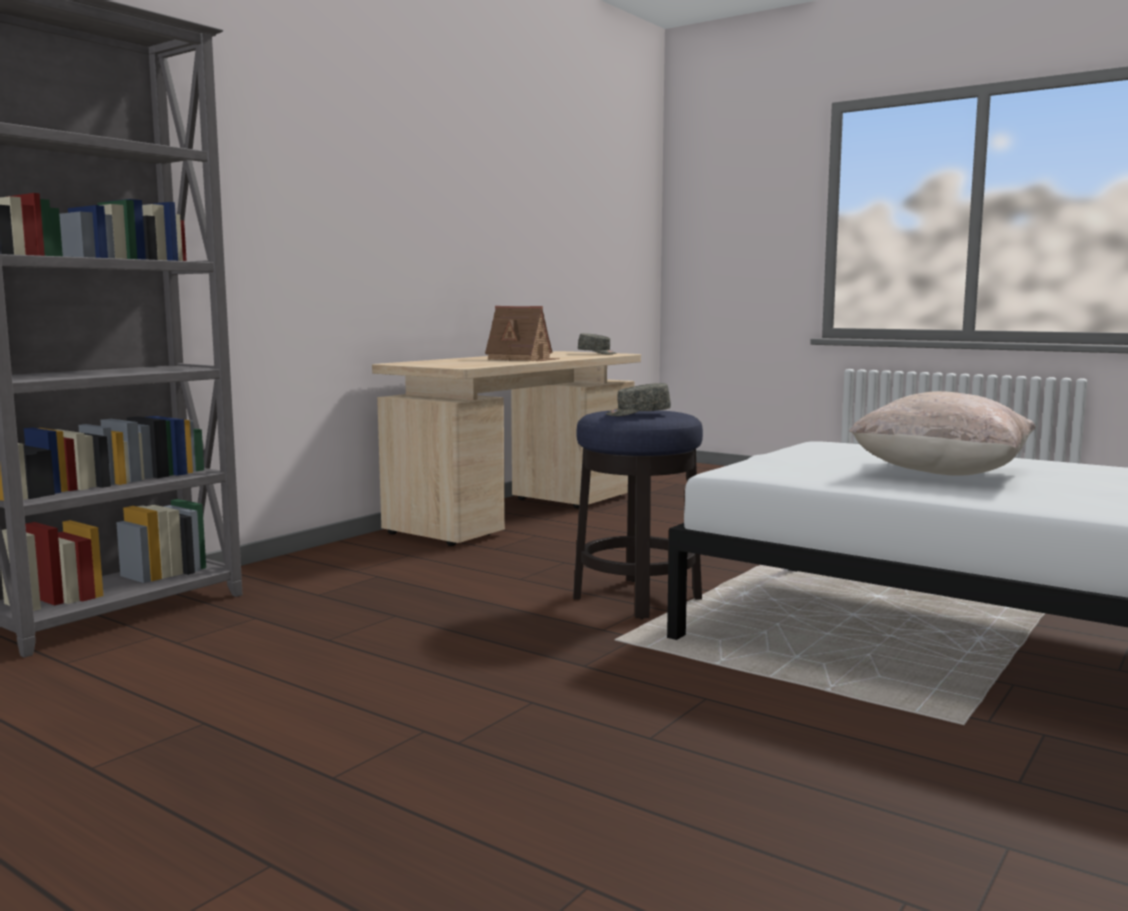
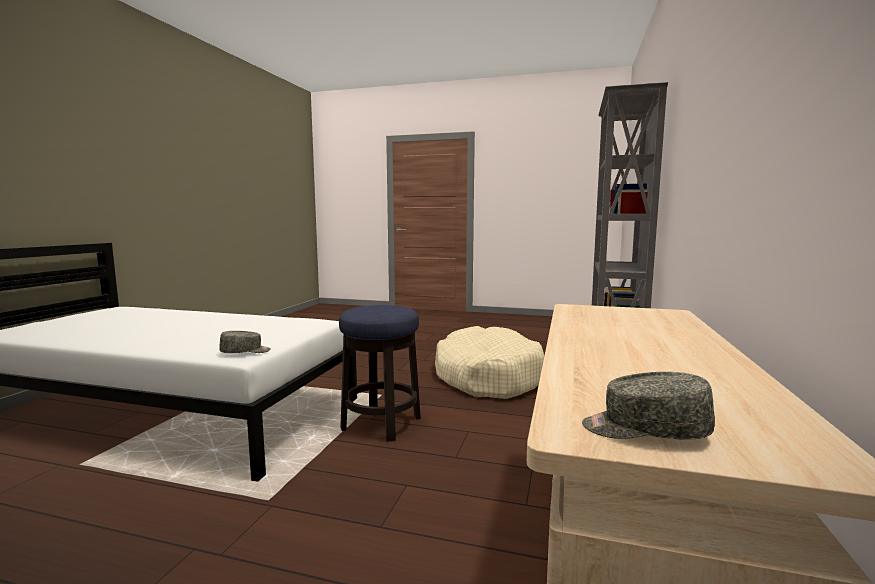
camera: 160 degrees right, 0 degrees up
(349, 649) = (487, 377): none -> beige dog bed
(522, 359) = (614, 342): toy house -> none
(637, 414) = (378, 307): grey cap -> grey cap (245, 352)
(941, 474) = (211, 328): beige pillow -> none

